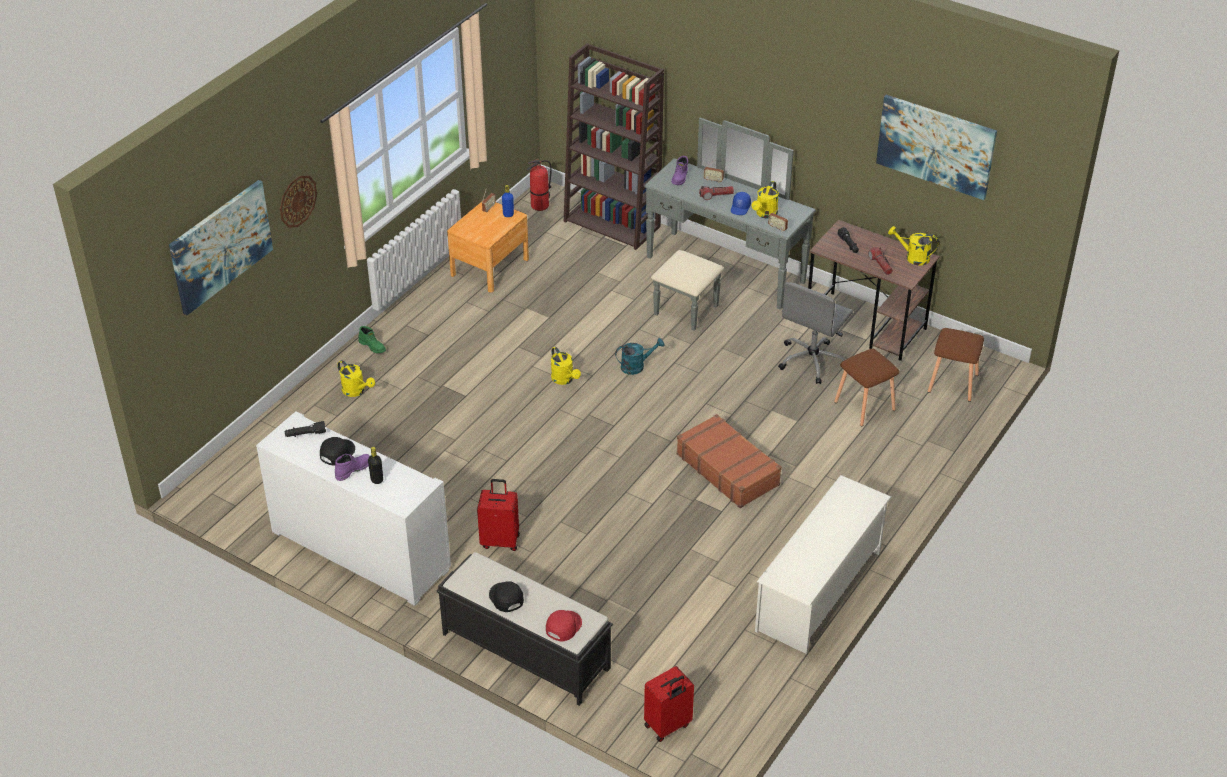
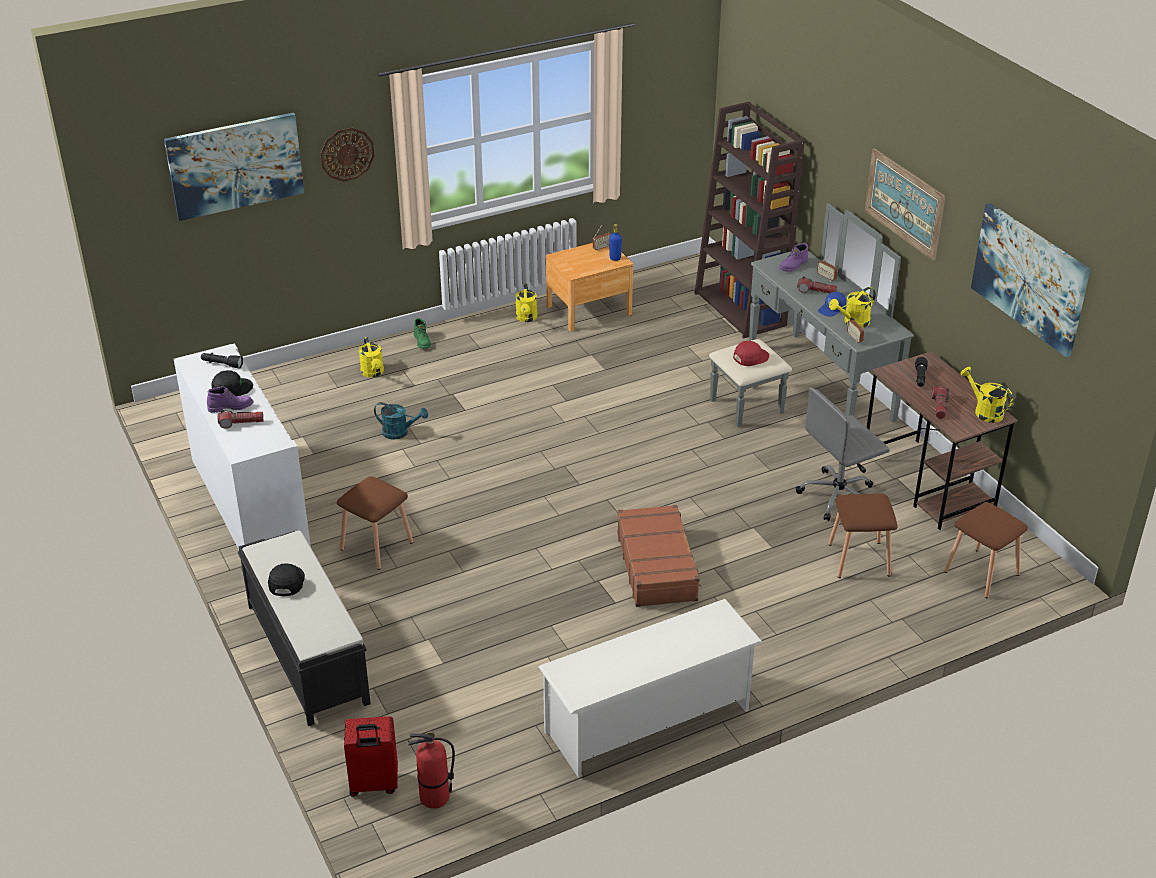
camera: 30 degrees right, 5 degrees down
(377, 480) = (241, 423): black bottle -> flashlight
(500, 540) = (378, 546): red suitcase -> brown stool
(540, 206) = (683, 274): fire extinguisher -> fire extinguisher (434, 798)
(563, 626) = (312, 629): red cap -> red cap (750, 357)
(564, 380) = (569, 428): yellow watering can -> yellow watering can (526, 318)
(636, 366) = (650, 440): turquoise watering can -> turquoise watering can (400, 433)
(789, 106) = (904, 203): none -> picture

